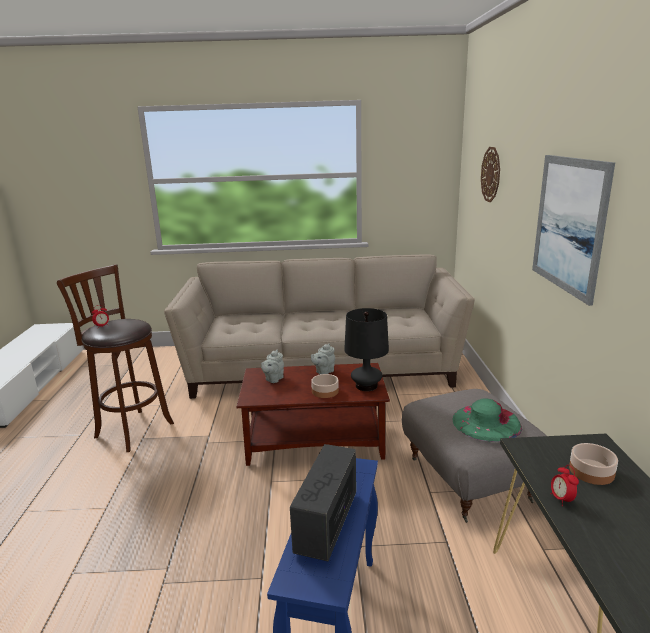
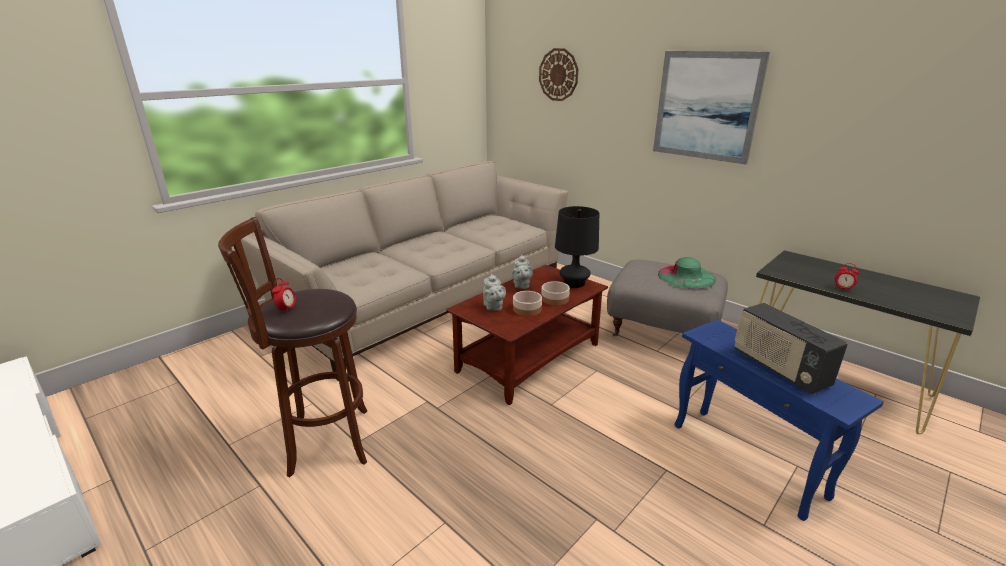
camera: 45 degrees left, 5 degrees up
(591, 471) = (820, 270): bowl -> bowl (527, 309)

